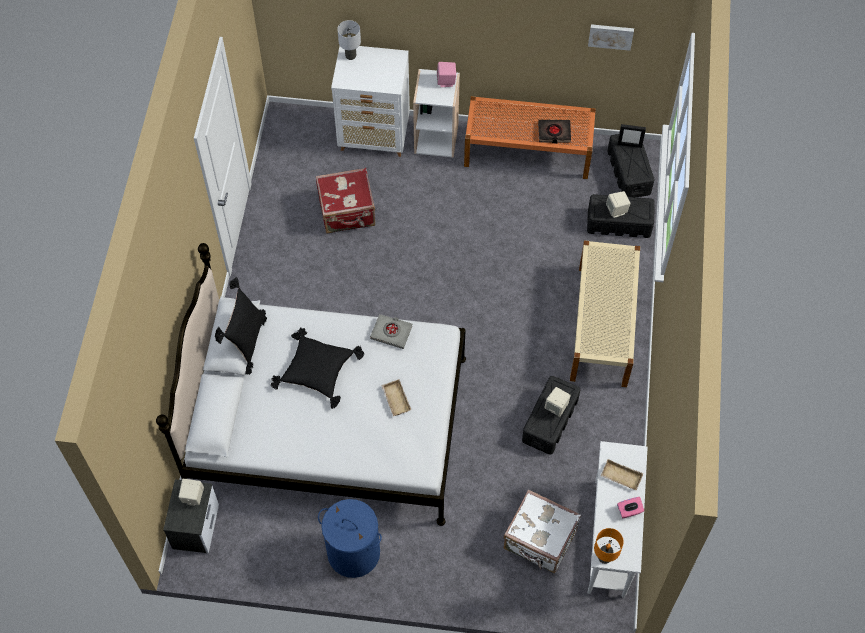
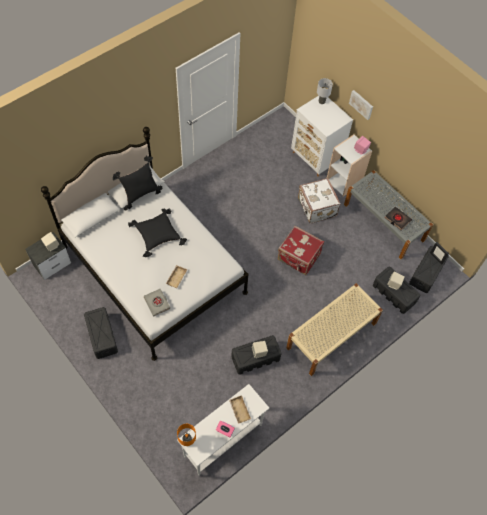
camera: 40 degrees right, 0 degrees up
(347, 212) = (265, 182): red suitcase -> red suitcase (298, 257)
(353, 553) = (102, 336): blue laundry basket -> black storage box
(391, 332) = (208, 245): grey book -> grey book (157, 303)
(528, 151) = (384, 222): orange bench -> grey bench
(540, 541) = (189, 410): white suitcase -> white suitcase (316, 208)
(610, 35) = (458, 183): picture -> picture (361, 104)

